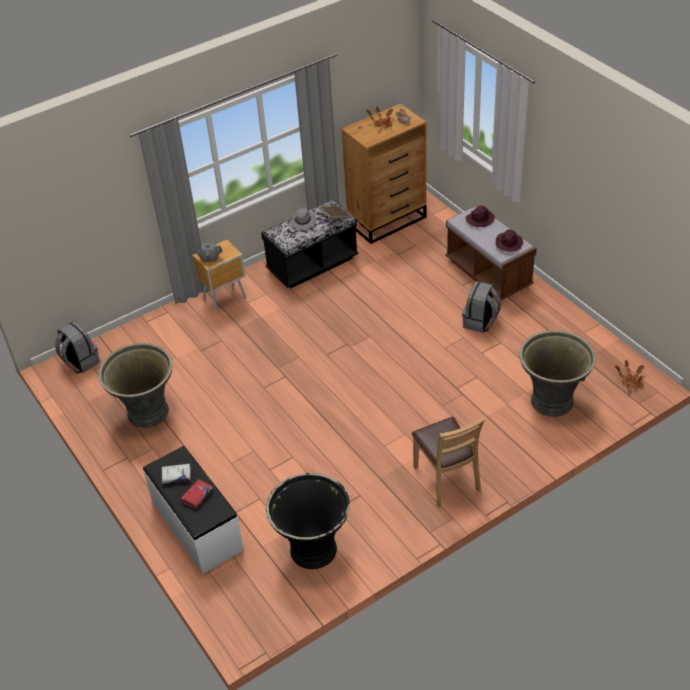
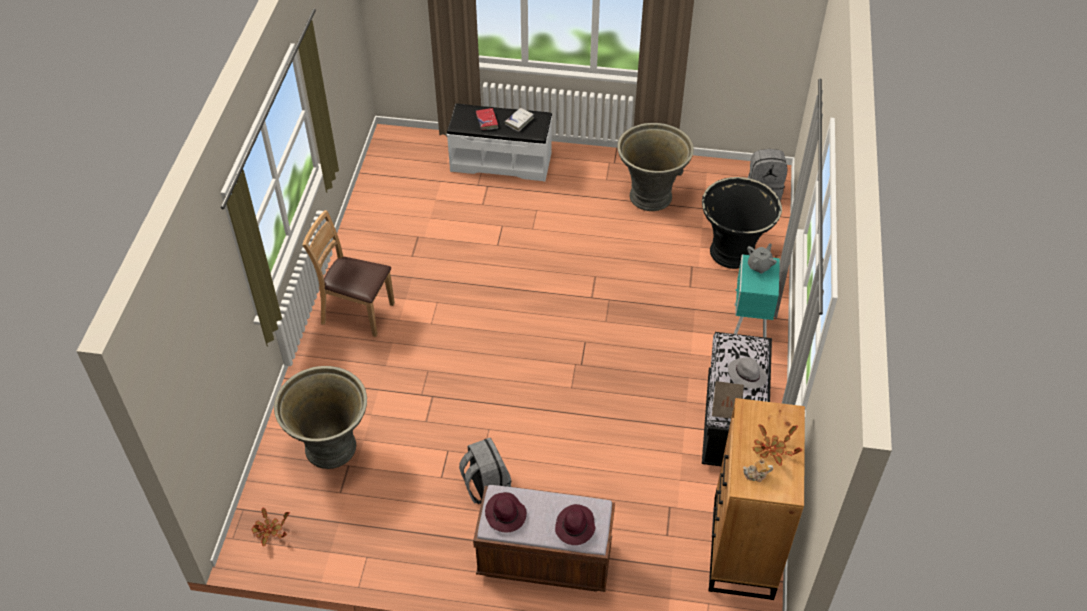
camera: 130 degrees right, 5 degrees up
(226, 299) = (749, 324): brown nightstand -> turquoise nightstand
(313, 549) = (403, 203): black planter -> black planter (733, 253)

